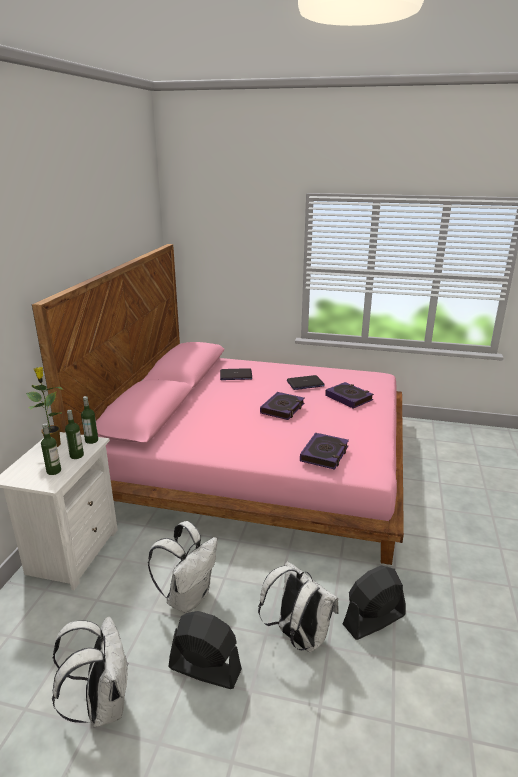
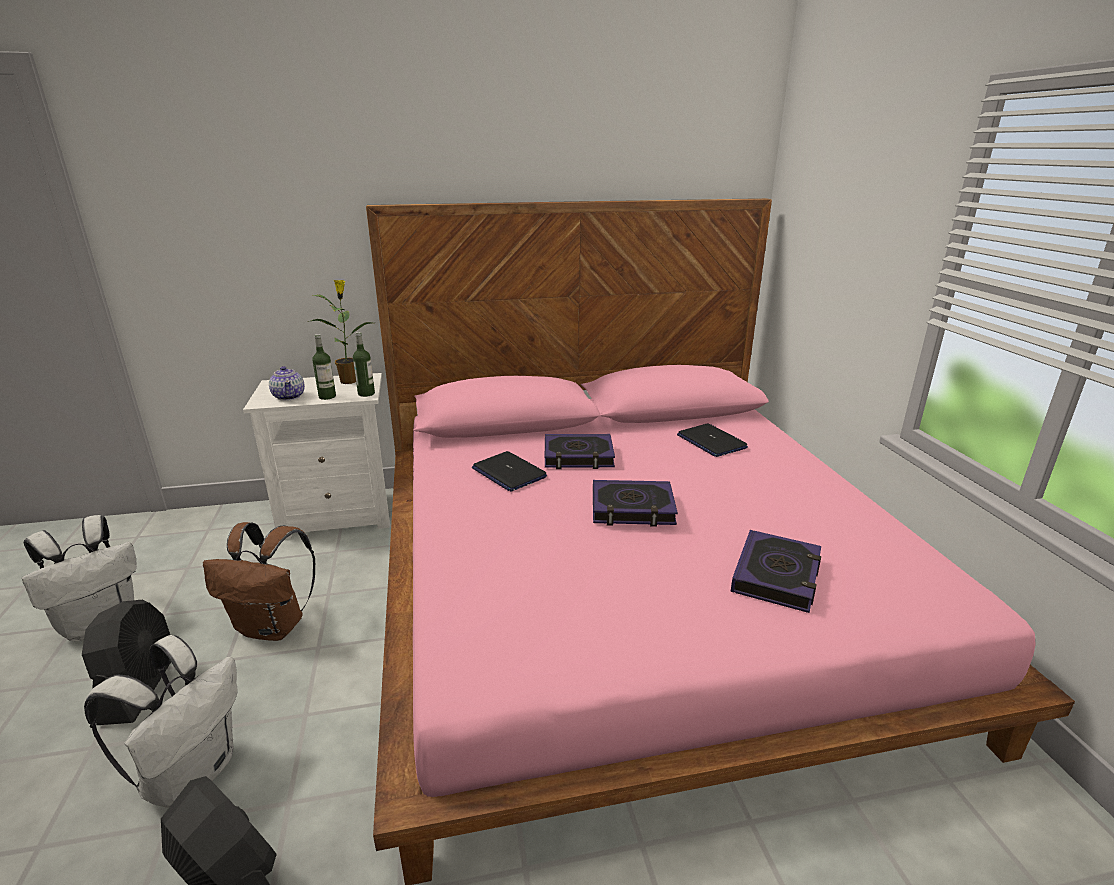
camera: 65 degrees right, 0 degrees up
(54, 471) = (289, 396): bottle -> teapot
(188, 597) = (274, 626): white backpack -> brown backpack
(305, 383) = (769, 509): laptop -> laptop (508, 472)
(324, 454) = (488, 591): book -> book (578, 456)

